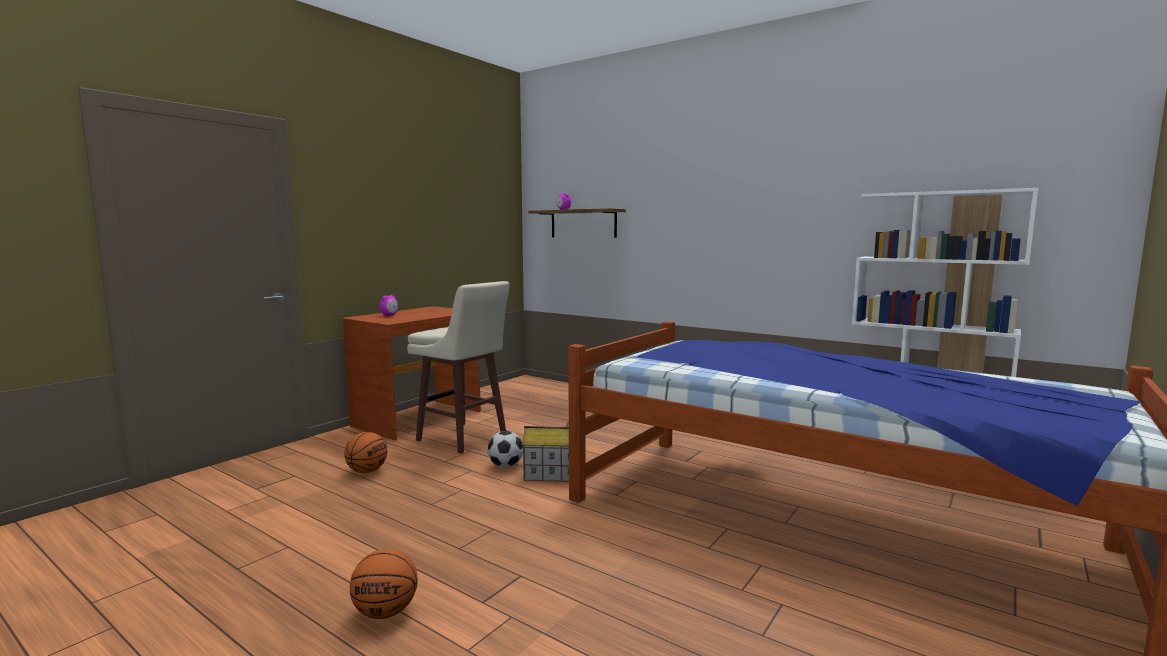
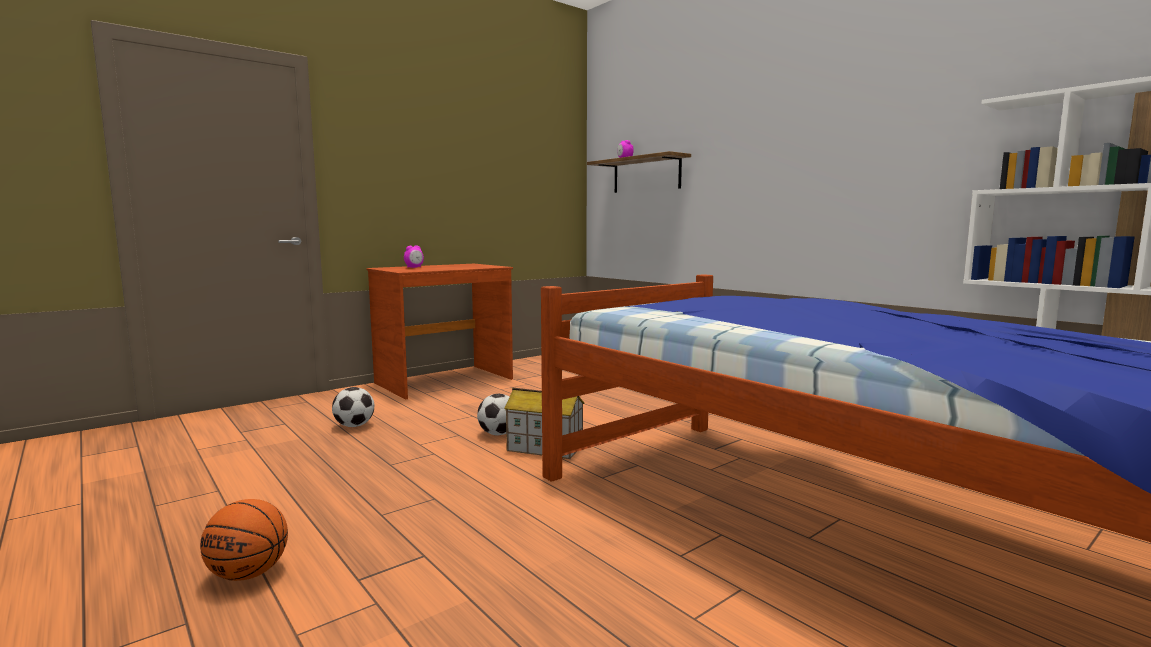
camera: 15 degrees right, 0 degrees up
(367, 471) = (354, 426): basketball -> football
(463, 439) = (474, 403): beige stool -> none

